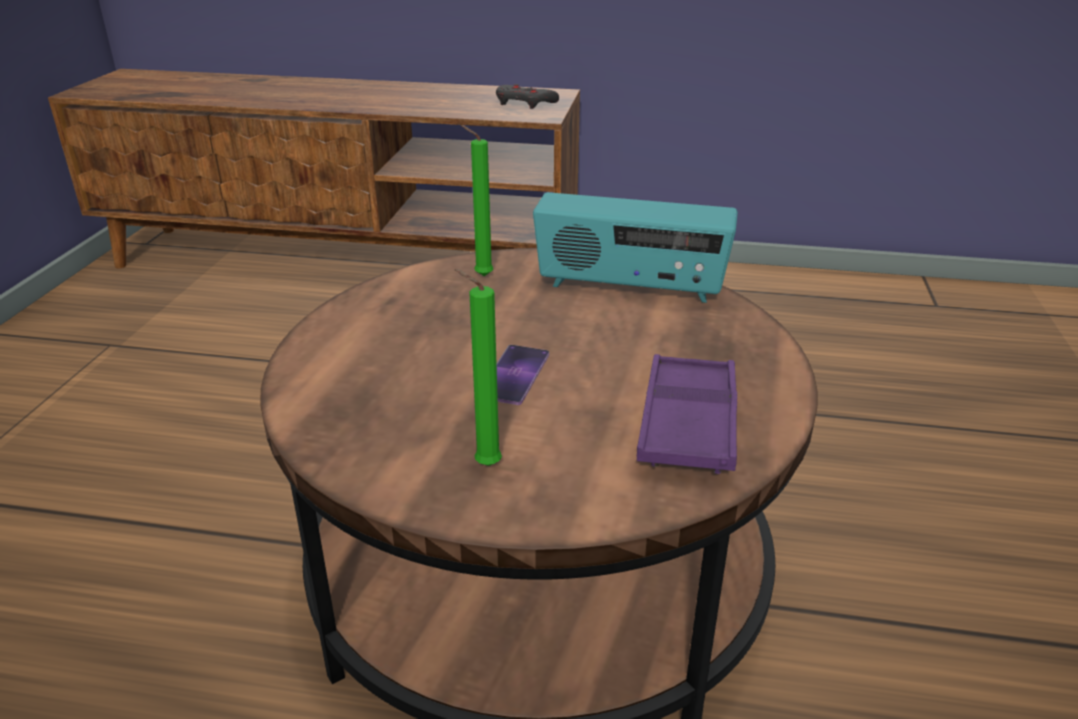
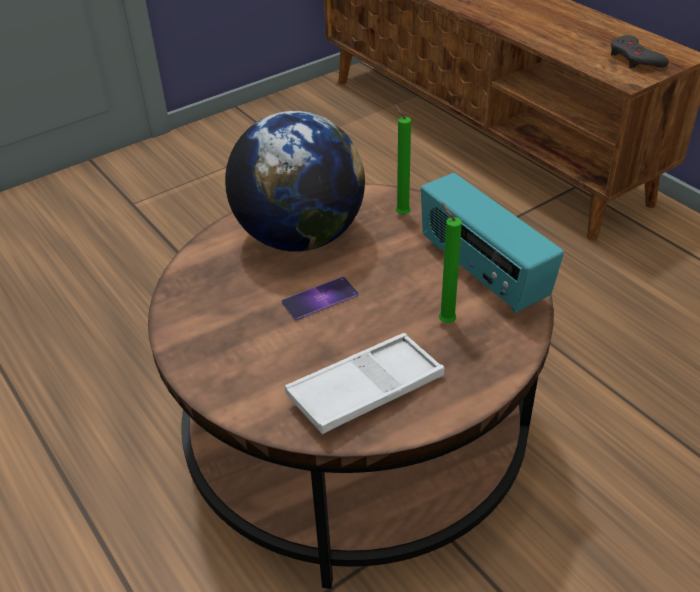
camera: 45 degrees right, 10 degrees up
(402, 335) = (299, 237): none -> globe
(483, 465) = (229, 346): green candle -> green candle (445, 321)
(688, 422) = (366, 390): purple tray -> white tray

